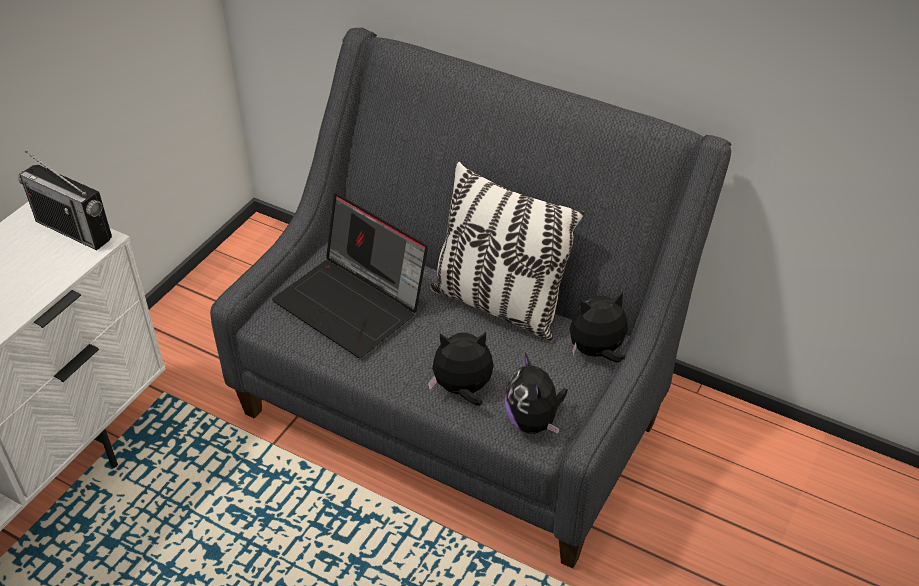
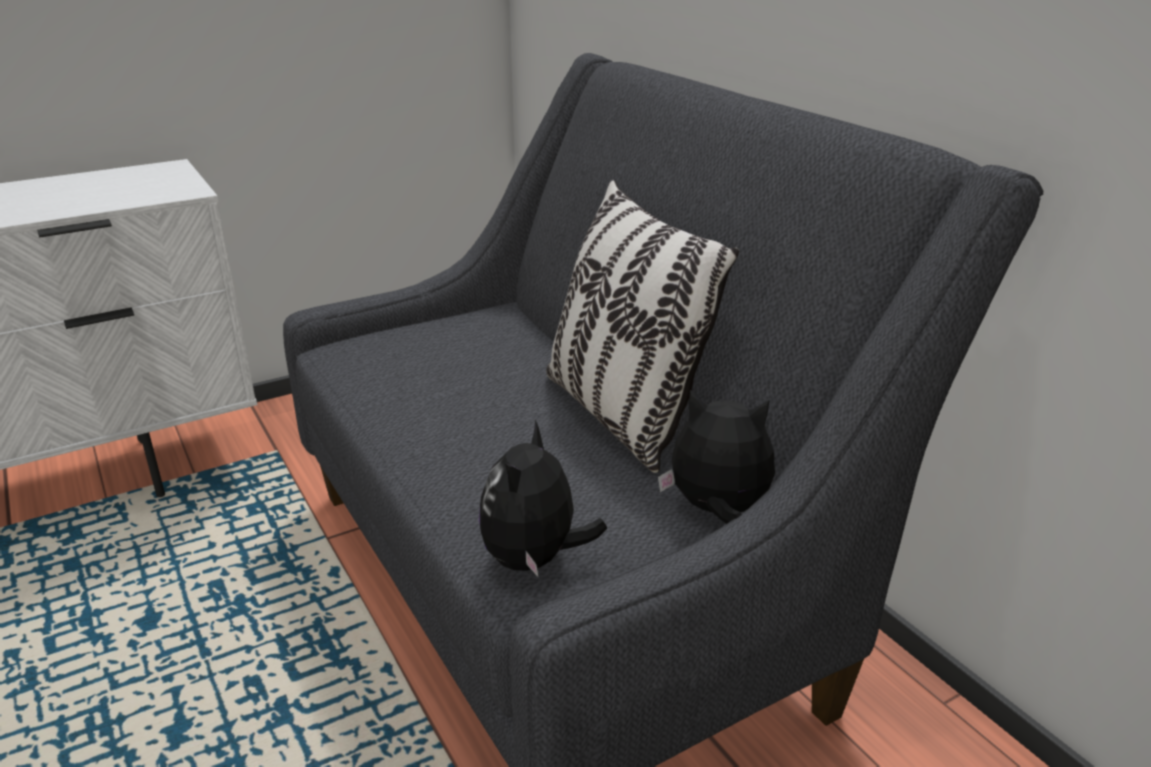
camera: 30 degrees right, 15 degrees down
(74, 230) = (177, 181): radio -> none
(353, 304) = (443, 363): laptop -> none
(462, 390) = (475, 486): plush toy -> none

